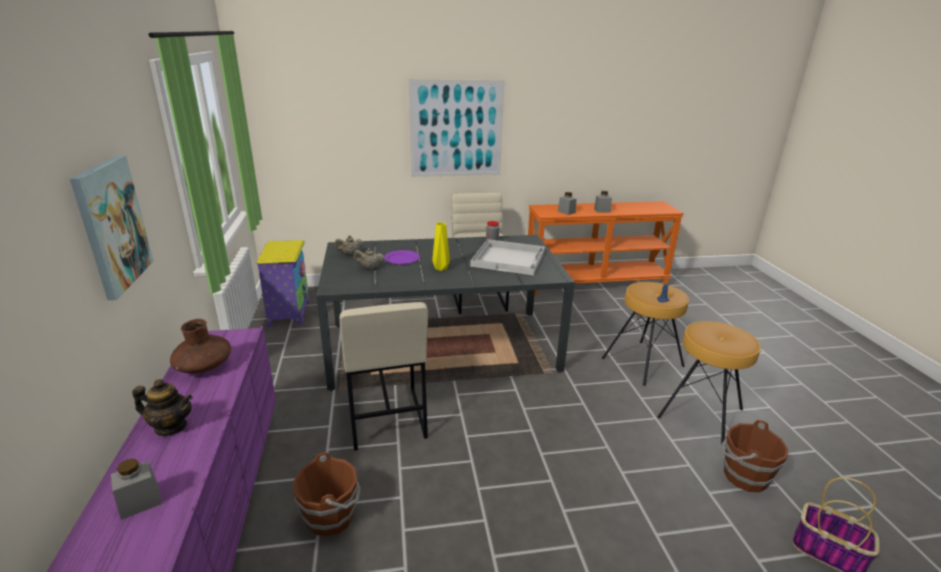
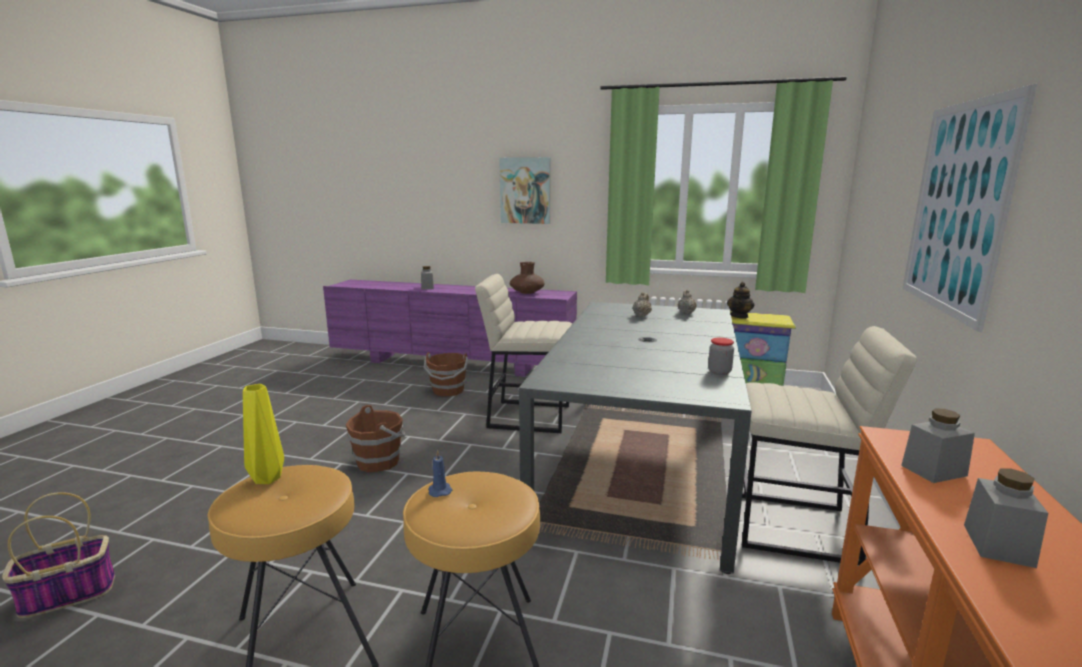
camera: 115 degrees right, 10 degrees down
(171, 427) = (474, 289): teapot -> teapot (739, 316)
(402, 259) = (661, 326): purple plate -> none
(441, 268) = (620, 336): yellow vase -> yellow vase (266, 480)
(509, 258) = (632, 368): white tray -> none
(743, 476) = (194, 601): brown bucket -> brown bucket (379, 461)

